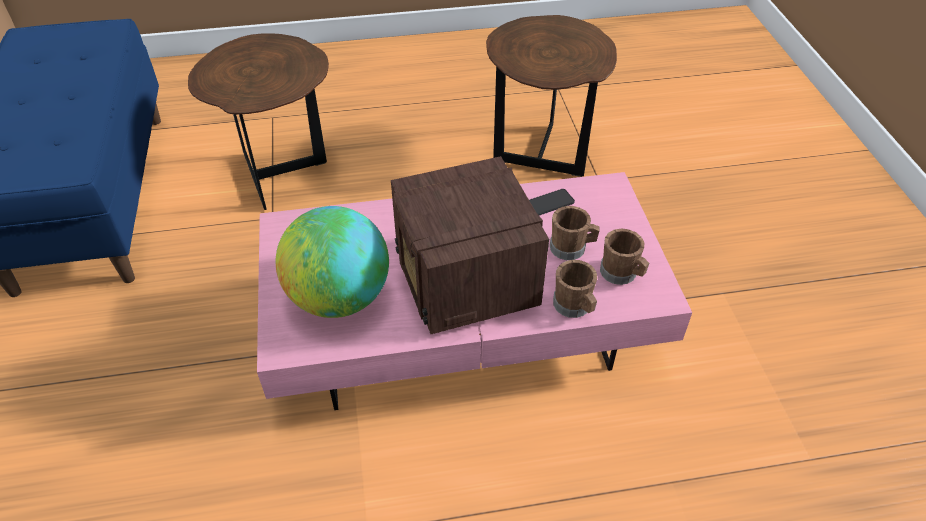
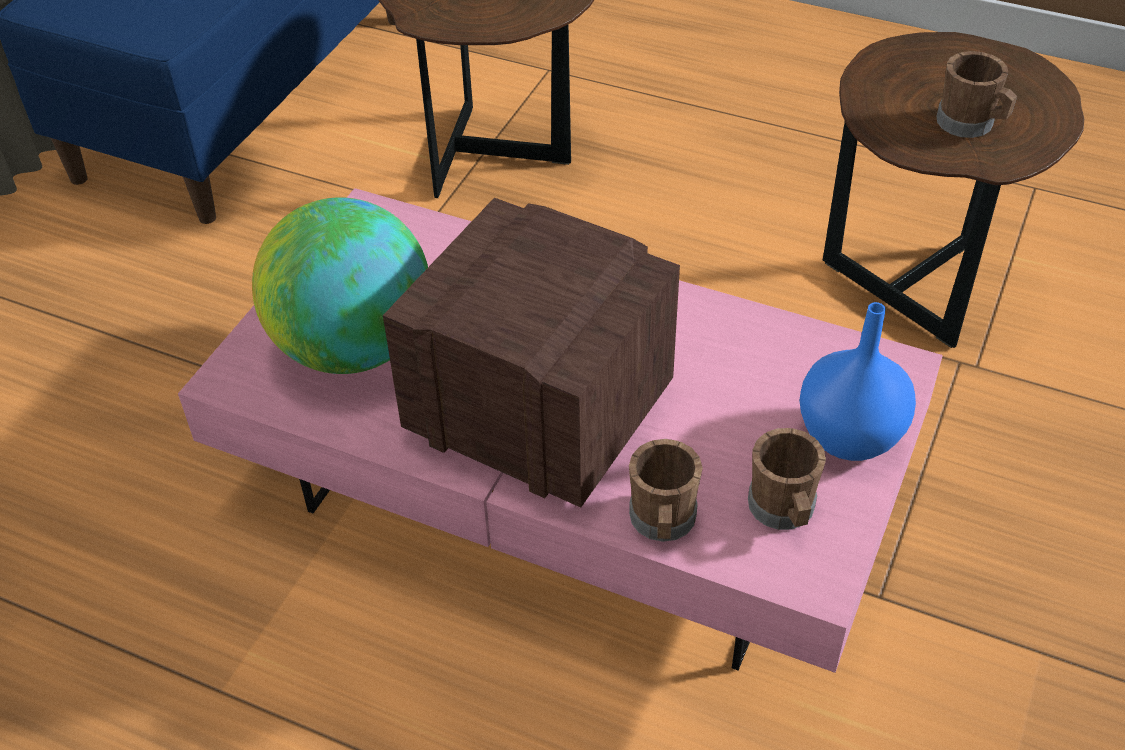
camera: 35 degrees right, 0 degrees up
(466, 283) = (536, 409): radio -> radio turned 105 degrees clockwise
(549, 203) = (769, 349): phone -> none
(571, 248) = (740, 434): brown mug -> brown mug (970, 125)
(618, 226) = (847, 435): none -> blue vase

